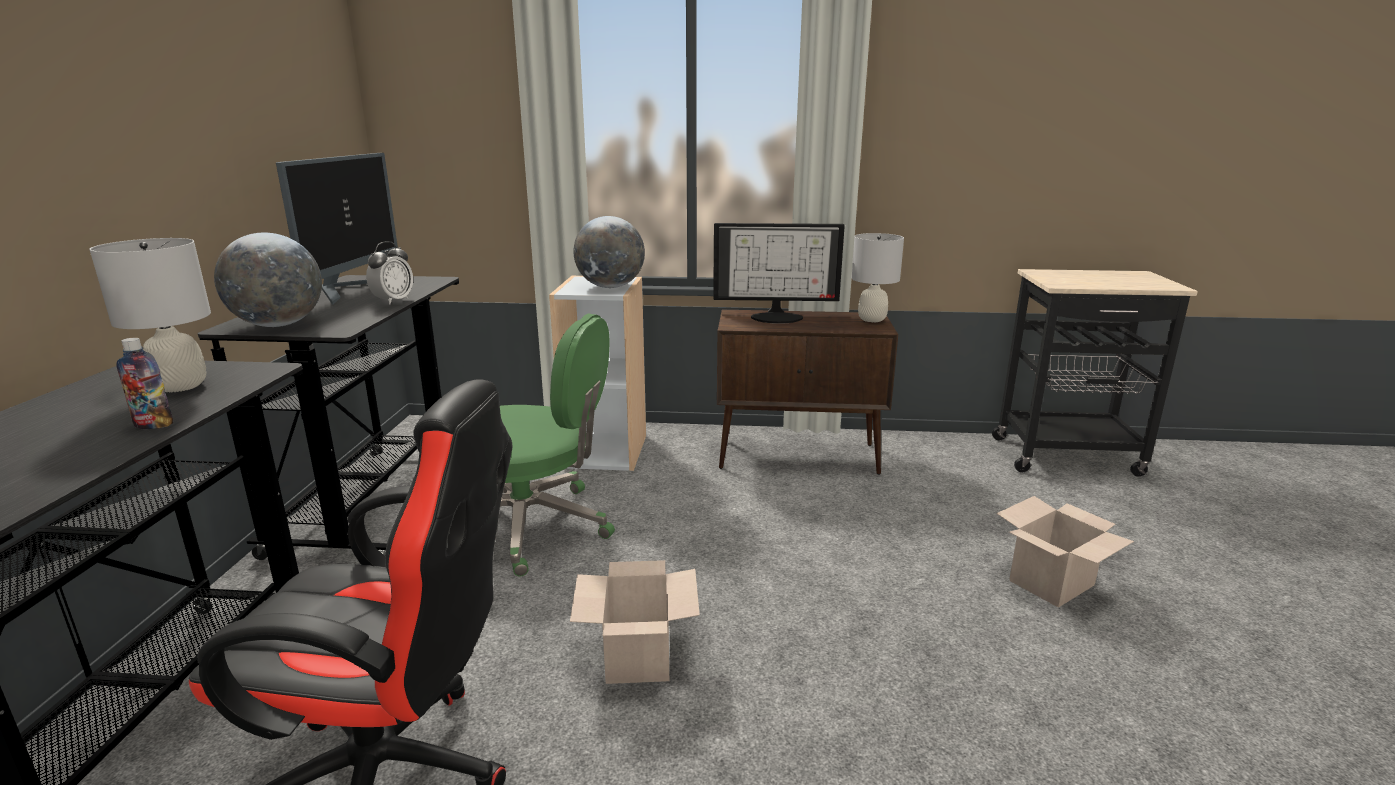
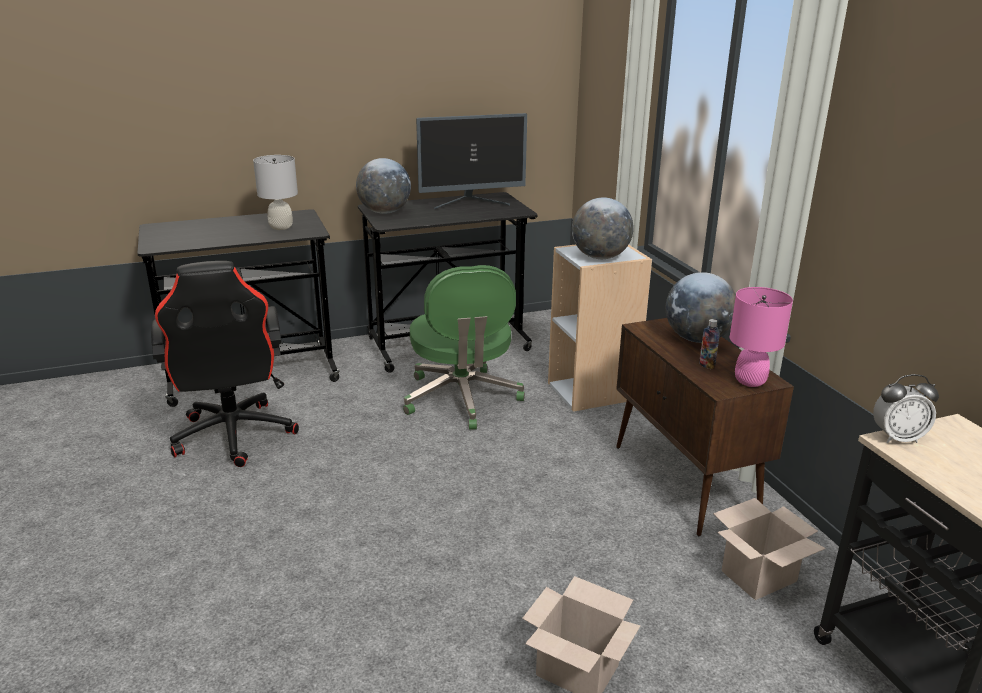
camera: 65 degrees right, 5 degrees up
(154, 425) = (236, 239): bottle -> bottle (706, 365)
(393, 301) = (457, 217): alarm clock -> alarm clock (897, 438)
(636, 655) = (355, 476): cardboard box -> cardboard box (759, 575)
(777, 316) = (697, 339): monitor -> globe
(871, 320) = (748, 382): grey table lamp -> pink table lamp

